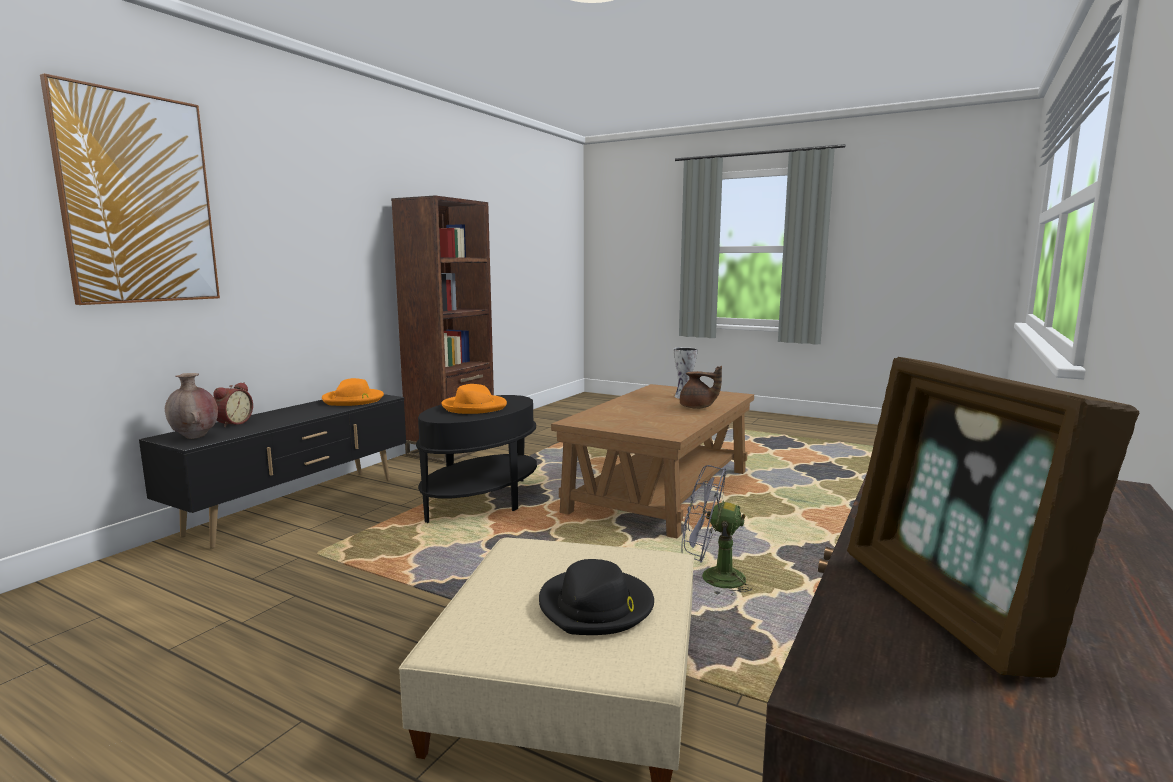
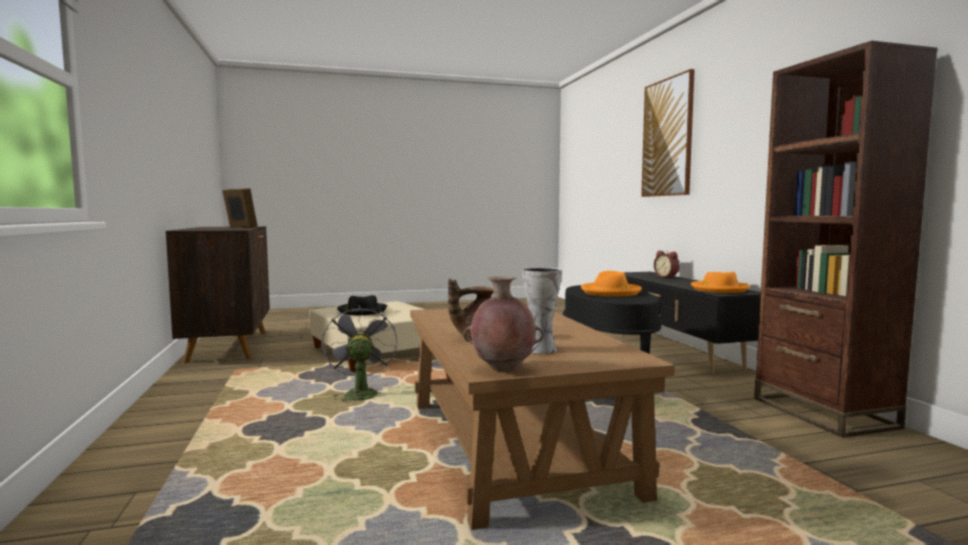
camera: 135 degrees right, 5 degrees down
(195, 437) = (638, 273): brown vase -> brown vase (502, 369)
(712, 578) = (359, 393): grey fan -> grey fan turned 75 degrees counterclockwise

